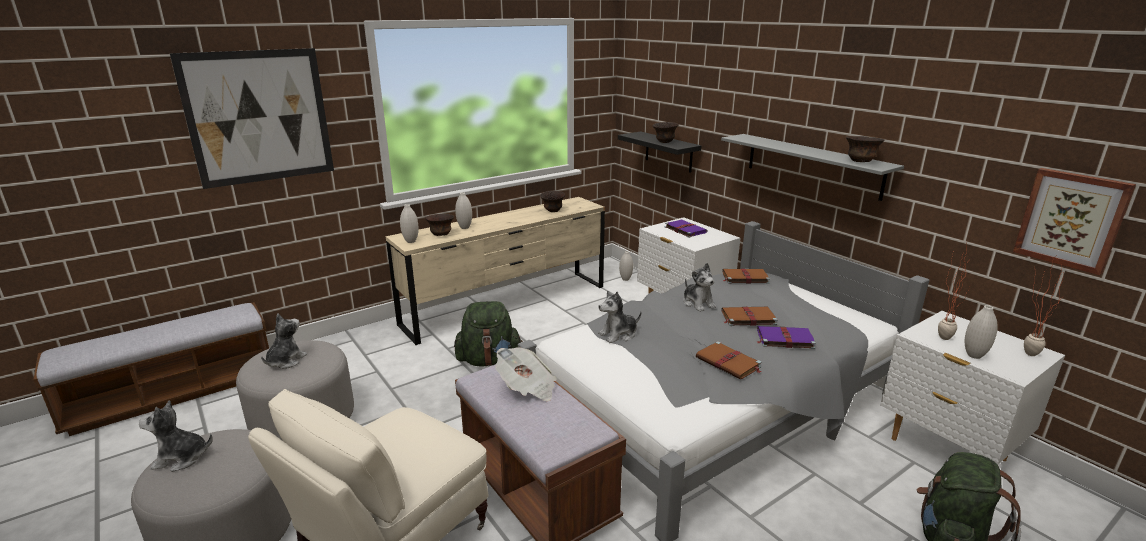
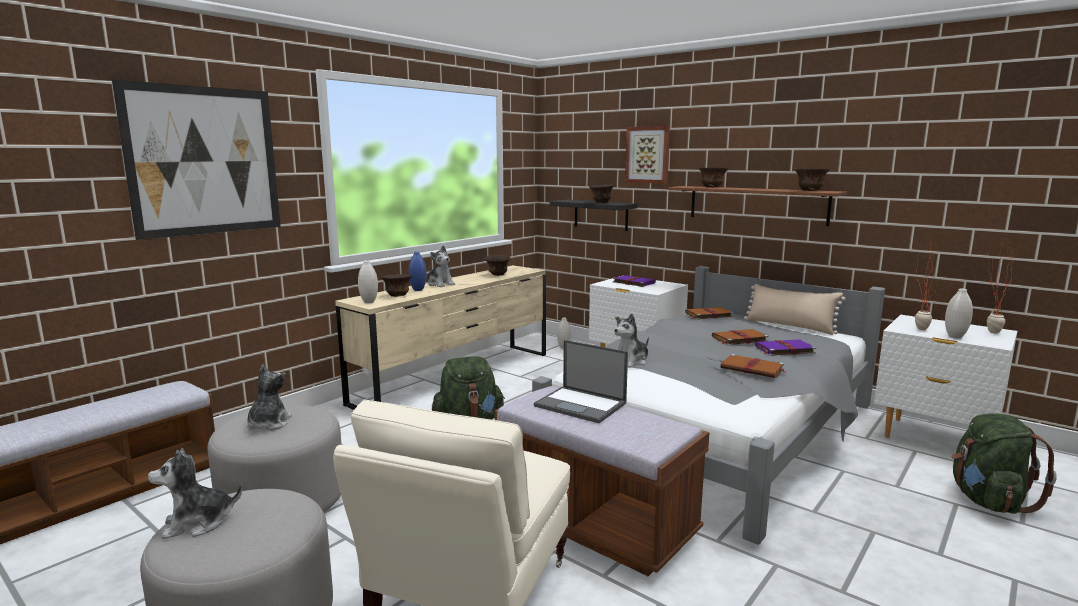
camera: 15 degrees left, 10 degrees down
(465, 227) = (418, 290): white vase -> blue vase
(527, 388) = (581, 405): newspaper -> laptop
(698, 303) = (685, 334): plush toy -> plush toy (440, 284)
(765, 142) = (711, 187): none -> brown bowl
(812, 165) = (756, 204): grey shelf -> brown shelf
(825, 302) = (790, 326): none -> beige pillow
(1071, 219) = (1002, 214): picture -> picture (647, 155)

